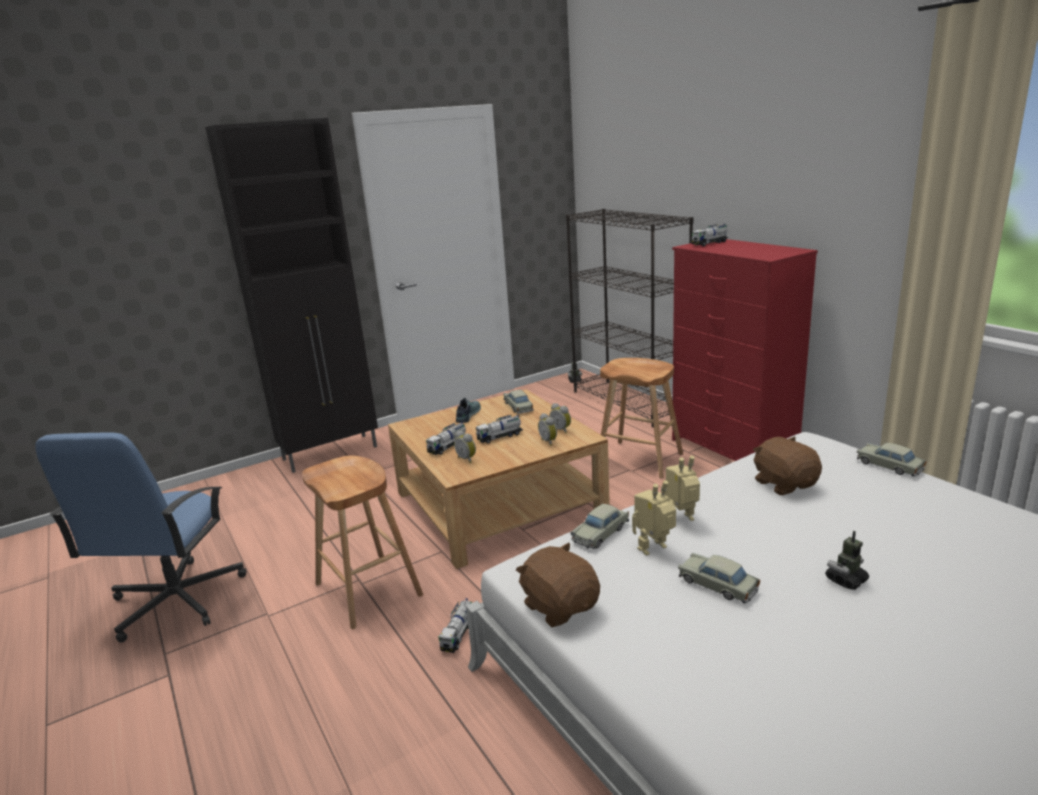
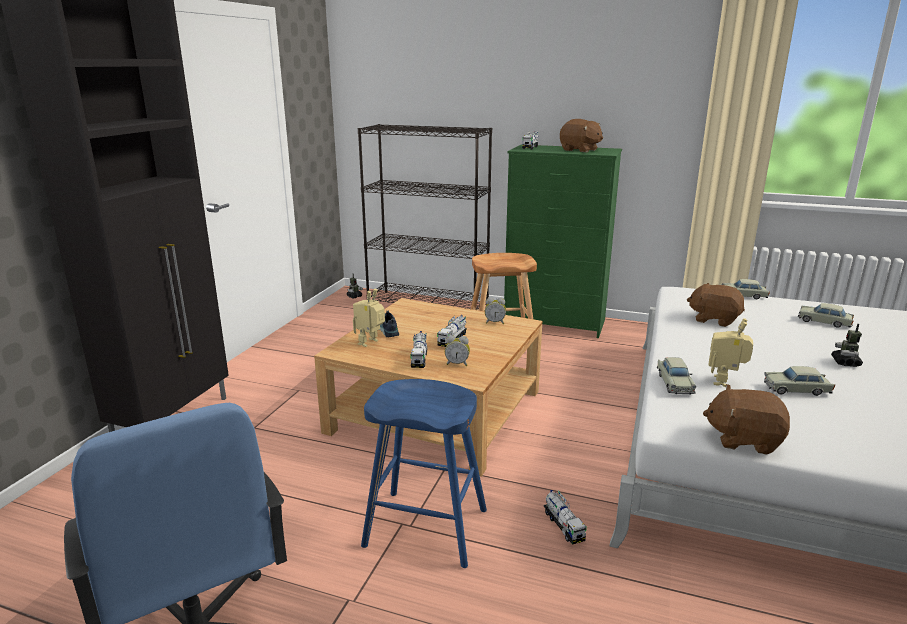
camera: 40 degrees left, 0 degrees up
(368, 589) = (425, 528): brown stool -> blue stool
(518, 407) = (423, 313): beige toy car -> beige toy car (824, 322)
(549, 441) = (501, 333): alarm clock -> none
(682, 521) = (704, 359): toy robot -> toy robot (370, 343)
(732, 450) = (555, 323): red dresser -> green dresser
(753, 250) = (579, 150): none -> brown plush toy

